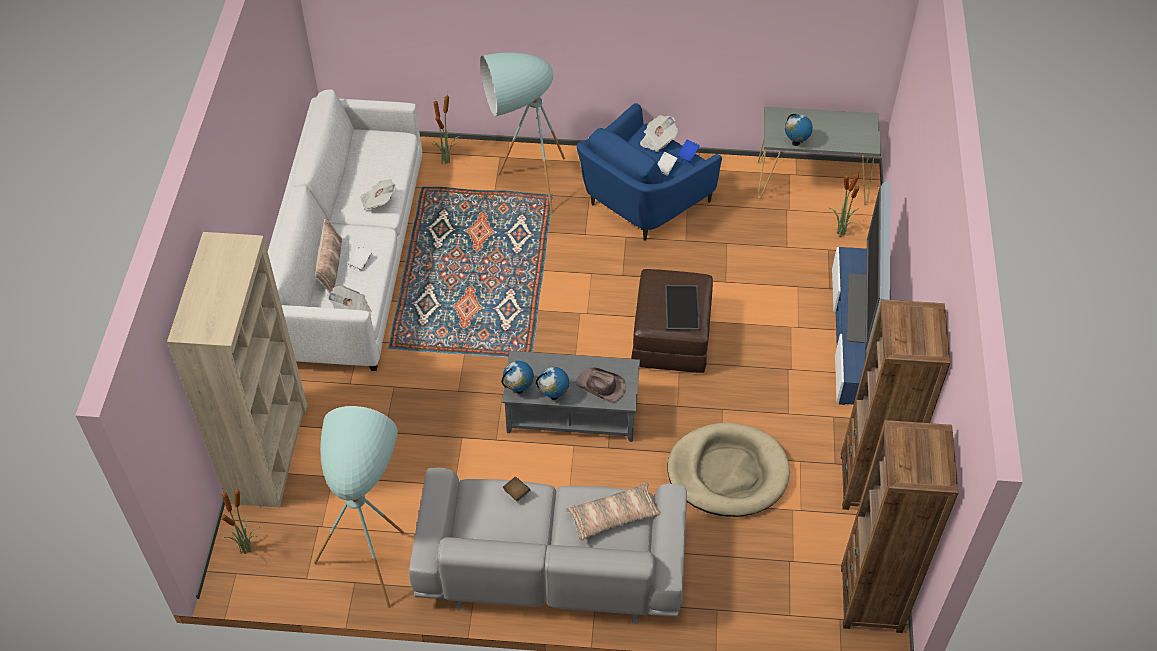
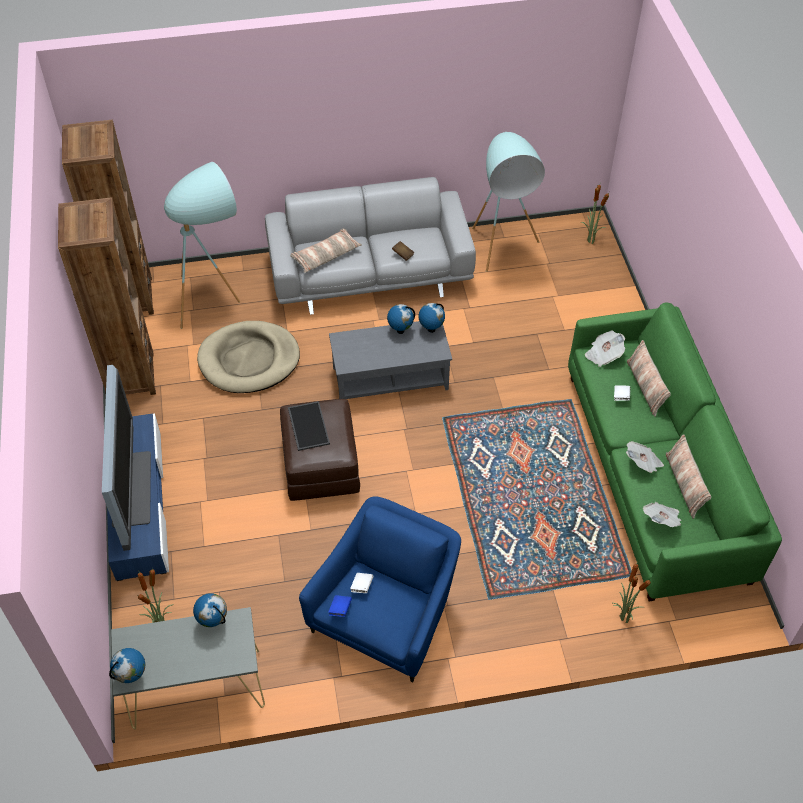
camera: 165 degrees right, 0 degrees up
(268, 452) = (617, 301): beige bookcase -> none
(349, 260) = (655, 474): white sofa -> green sofa
(352, 177) = (684, 484): none -> pillow
(523, 184) = (525, 606): turquoise floor lamp -> turquoise floor lamp (214, 297)
(601, 386) = (363, 345): brown hat -> none
(657, 140) = (380, 621): newspaper -> newspaper (661, 520)
(863, 120) = (132, 676): none -> globe

